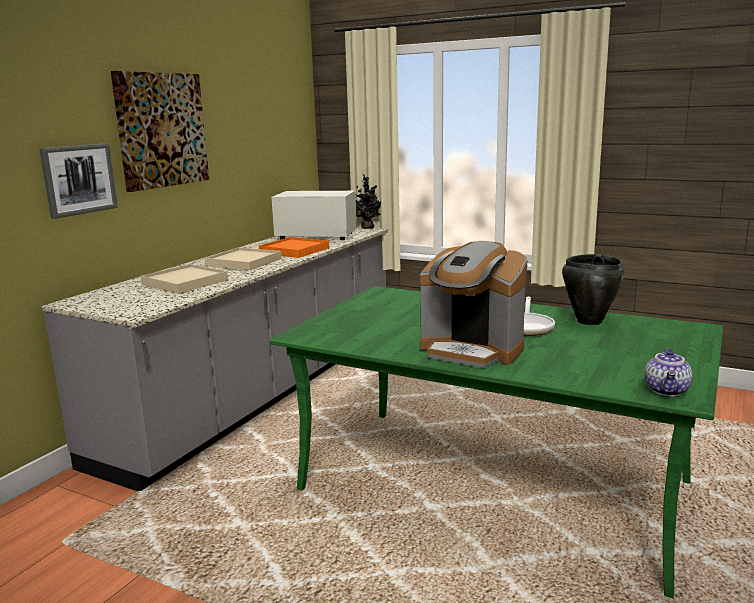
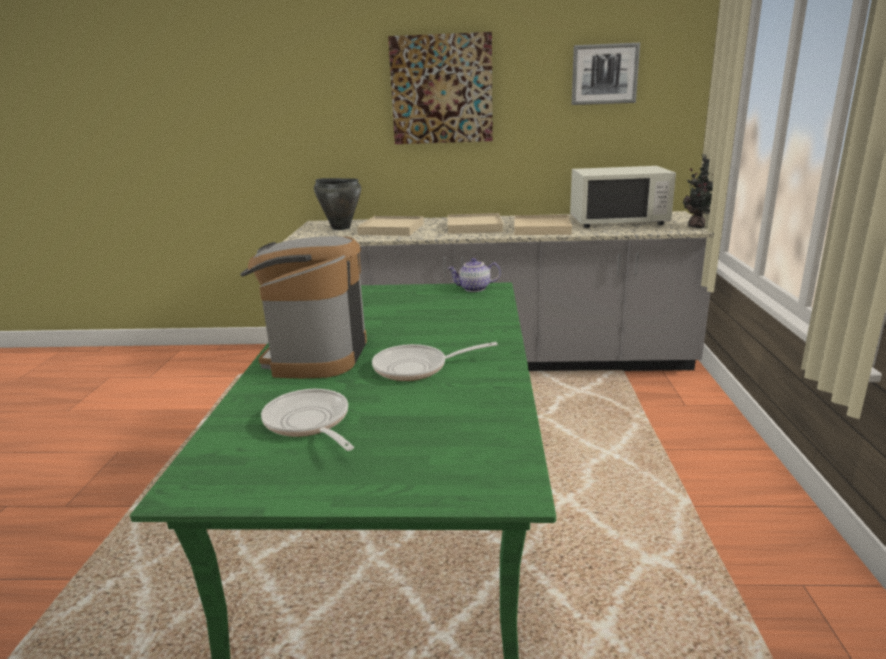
camera: 65 degrees right, 5 degrees up
(79, 179) = (350, 129): picture -> picture (604, 74)
(294, 250) = (541, 228): orange tray -> beige tray
(316, 236) = (618, 221): white microwave -> white microwave turned 105 degrees clockwise
(588, 321) = (471, 400): black cooking pot -> black cooking pot (341, 228)
(600, 360) = (309, 423): none -> frying pan
(667, 391) = (206, 476): teapot -> teapot (474, 289)

